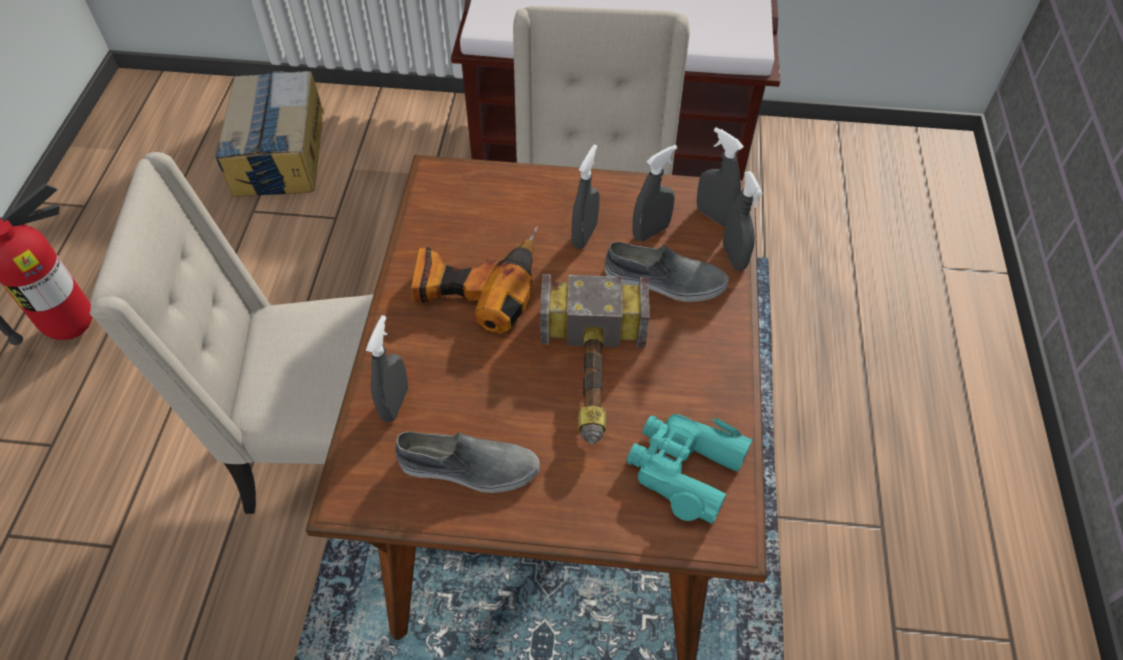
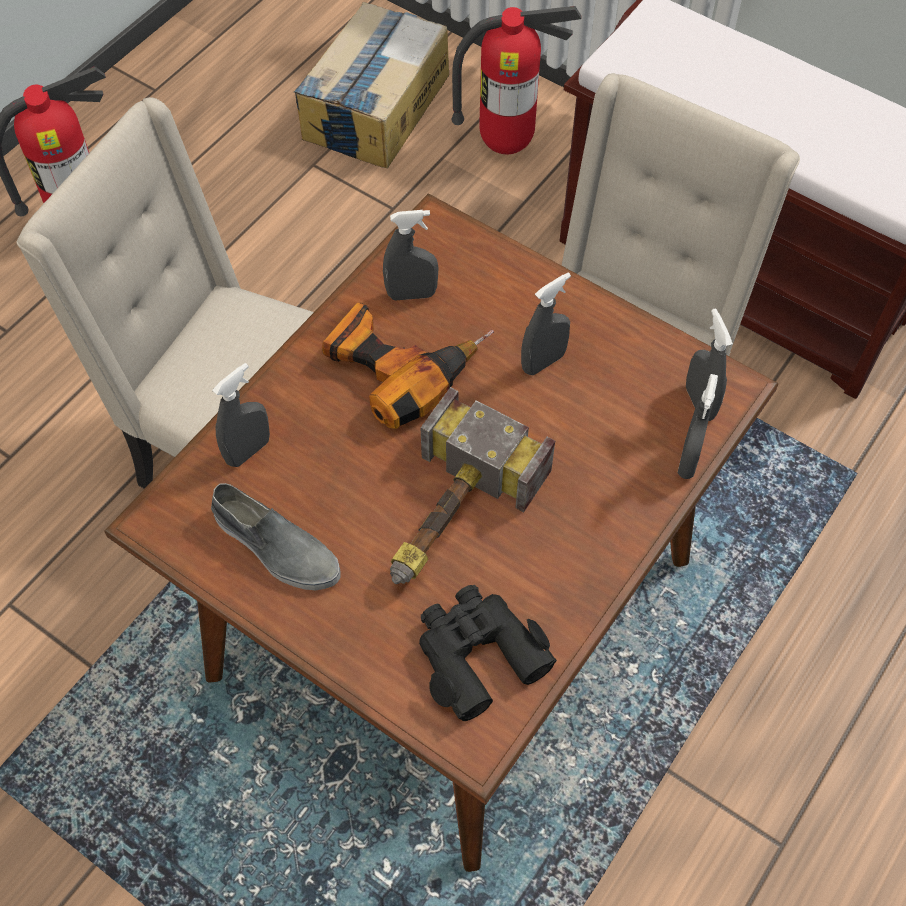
camera: 30 degrees right, 5 degrees up
(395, 141) = (506, 144): none -> fire extinguisher
(650, 232) = (617, 389): grey spray bottle -> grey spray bottle (411, 294)
(664, 281) = (593, 451): grey shoe -> none
(684, 468) = (477, 654): turquoise binoculars -> black binoculars

